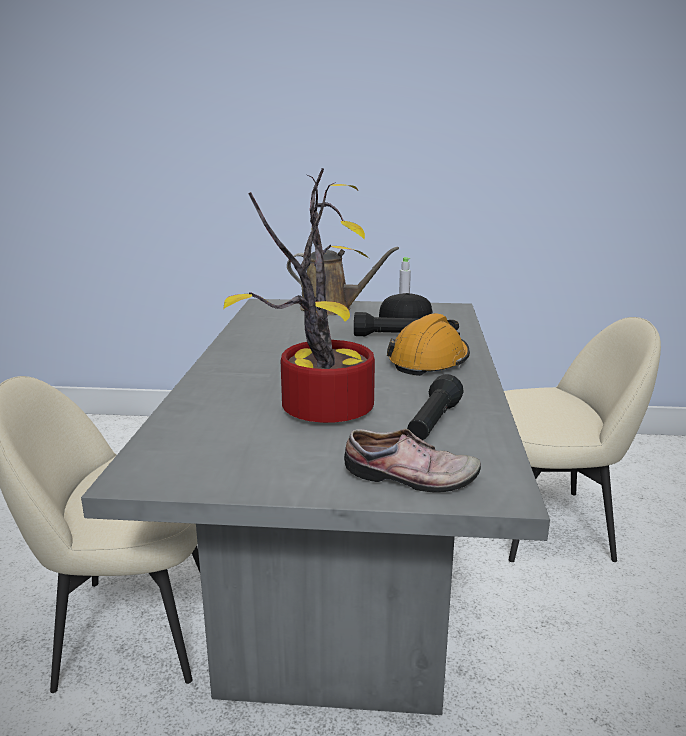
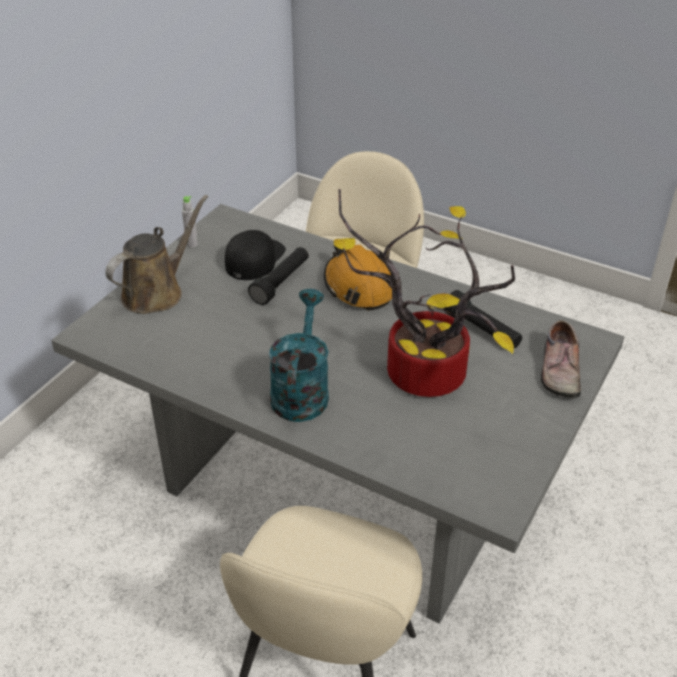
camera: 65 degrees left, 20 degrees up
(255, 367) = (301, 390): none -> turquoise watering can
(411, 478) = (558, 370): shoe -> shoe turned 150 degrees clockwise

